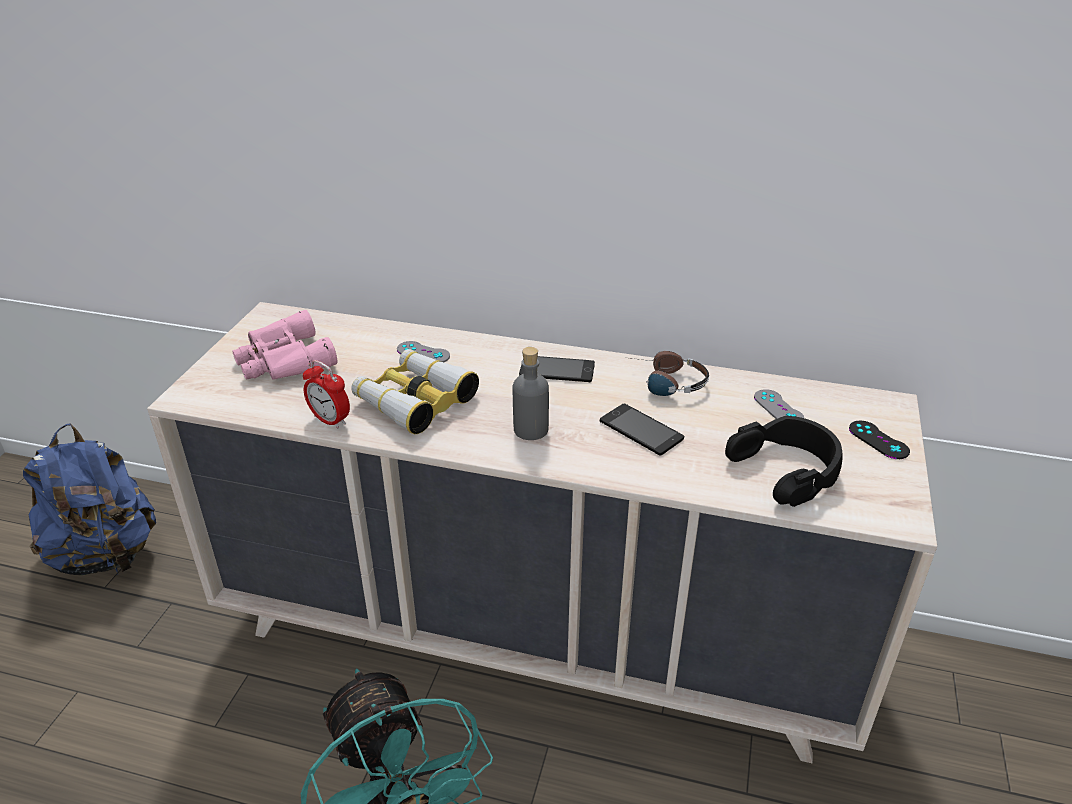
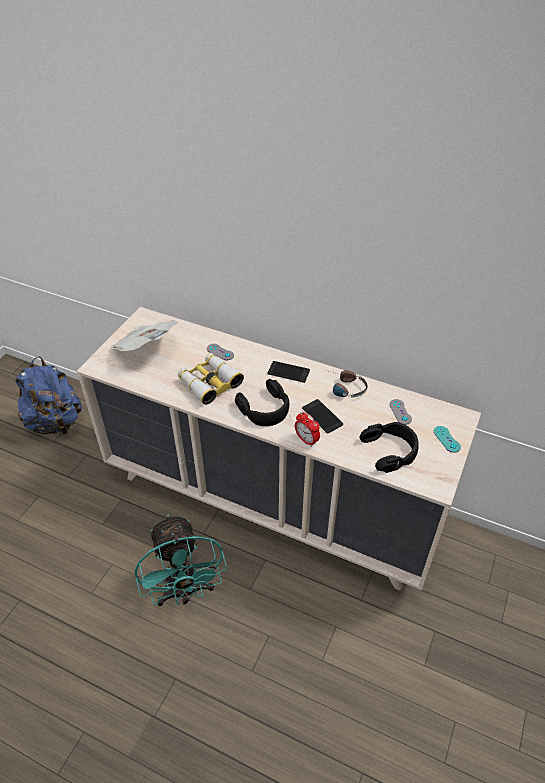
camera: 10 degrees right, 10 degrees up
(282, 360) = (146, 348): pink binoculars -> newspaper
(330, 420) = (165, 390): alarm clock -> alarm clock (306, 440)
(530, 430) = (265, 409): grey bottle -> black headphones
(878, 440) = (447, 439): black game controller -> turquoise game controller

